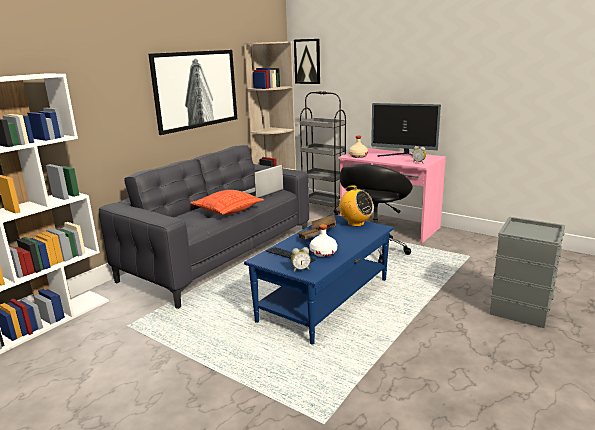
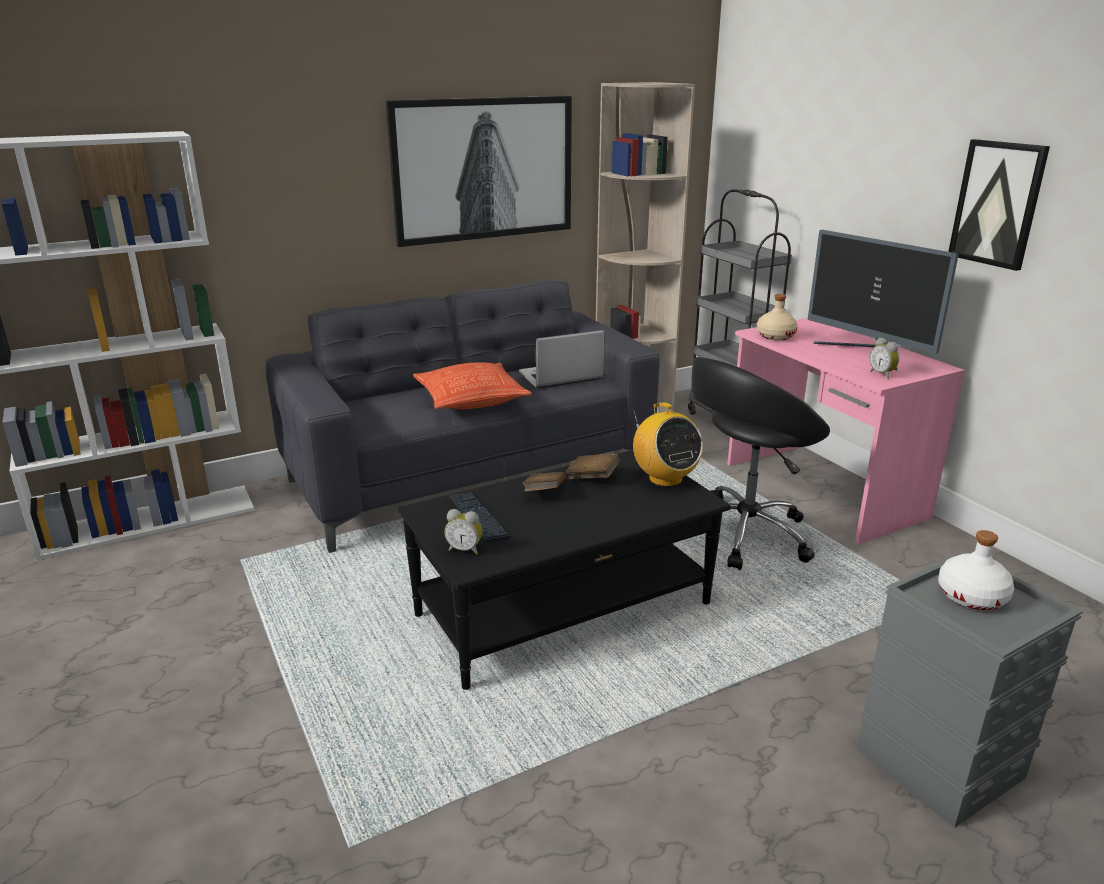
camera: 25 degrees right, 5 degrees up
(307, 61) = (742, 125): picture -> picture (997, 204)
(323, 253) = (539, 527): white bottle -> white bottle (972, 597)
(325, 299) = (565, 609): blue coffee table -> black coffee table

